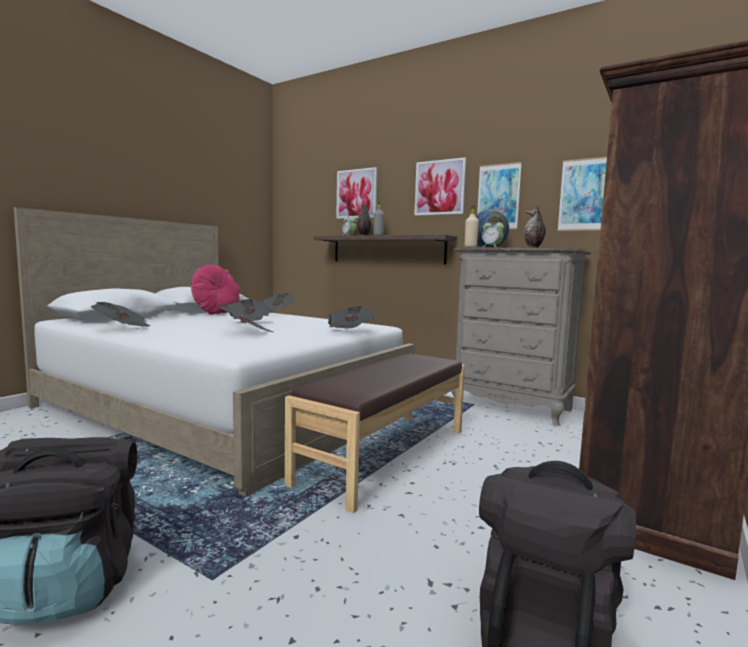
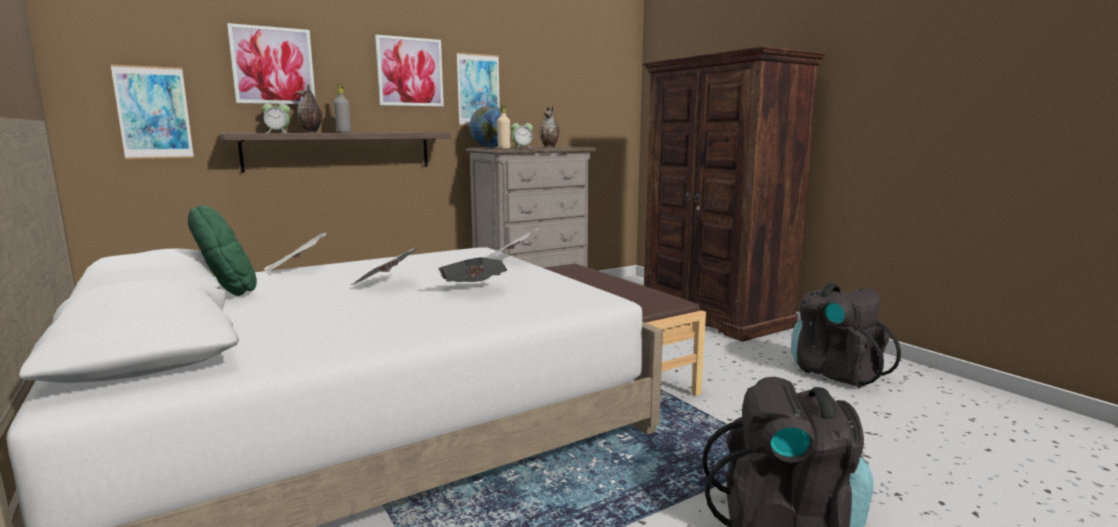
camera: 65 degrees left, 5 degrees up
(124, 329) = (348, 341): newspaper -> none
(216, 313) = (227, 293): pink pillow -> green pillow
(584, 195) = (552, 95): picture -> picture (153, 113)

